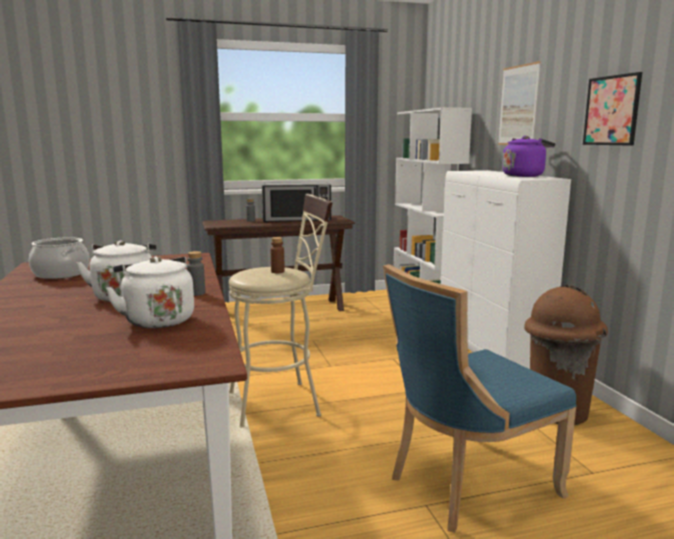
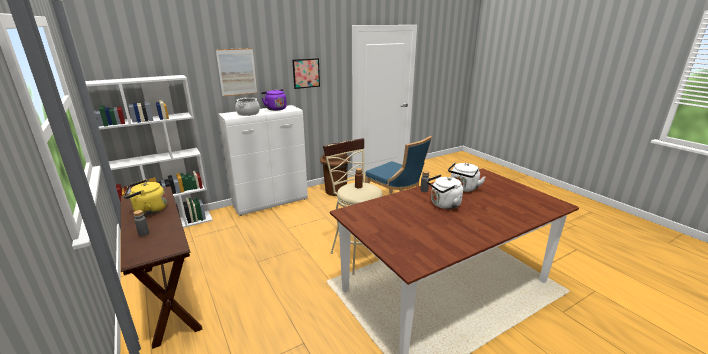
camera: 105 degrees left, 10 degrees up
(61, 273) = (424, 242): cooking pot -> cooking pot (248, 113)
(296, 220) = (148, 210): microwave -> yellow kettle

